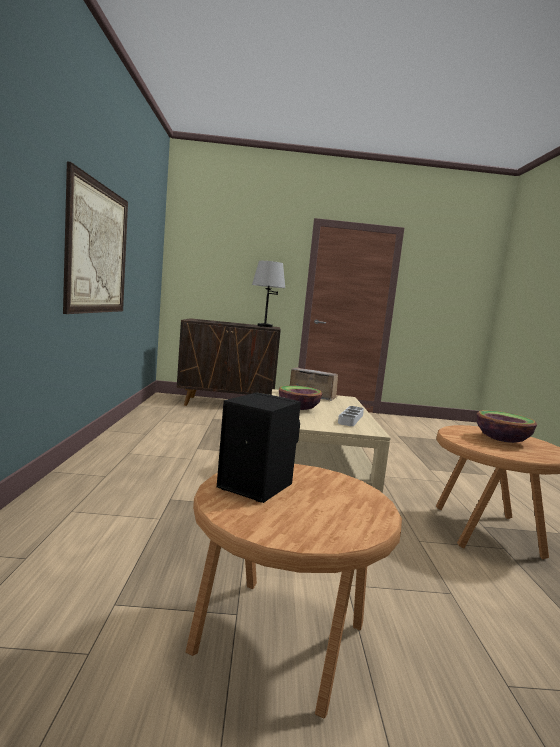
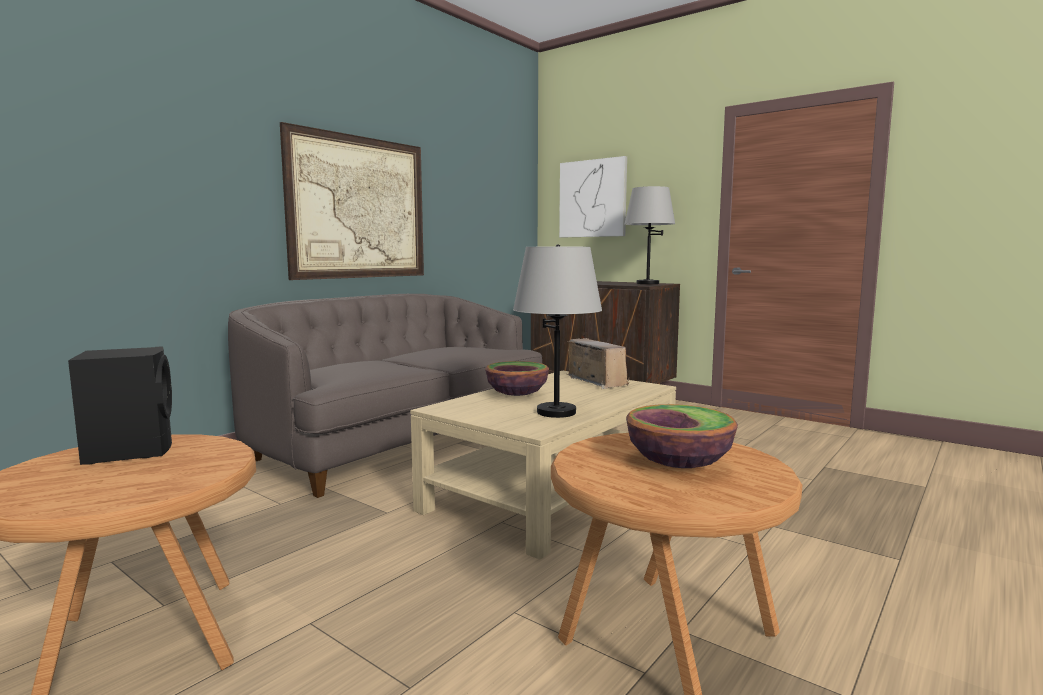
camera: 40 degrees right, 0 degrees up
(151, 453) = (400, 441): none -> grey sofa
(214, 260) = (593, 198): none -> picture
(350, 419) = (557, 412): grey tray -> grey table lamp

